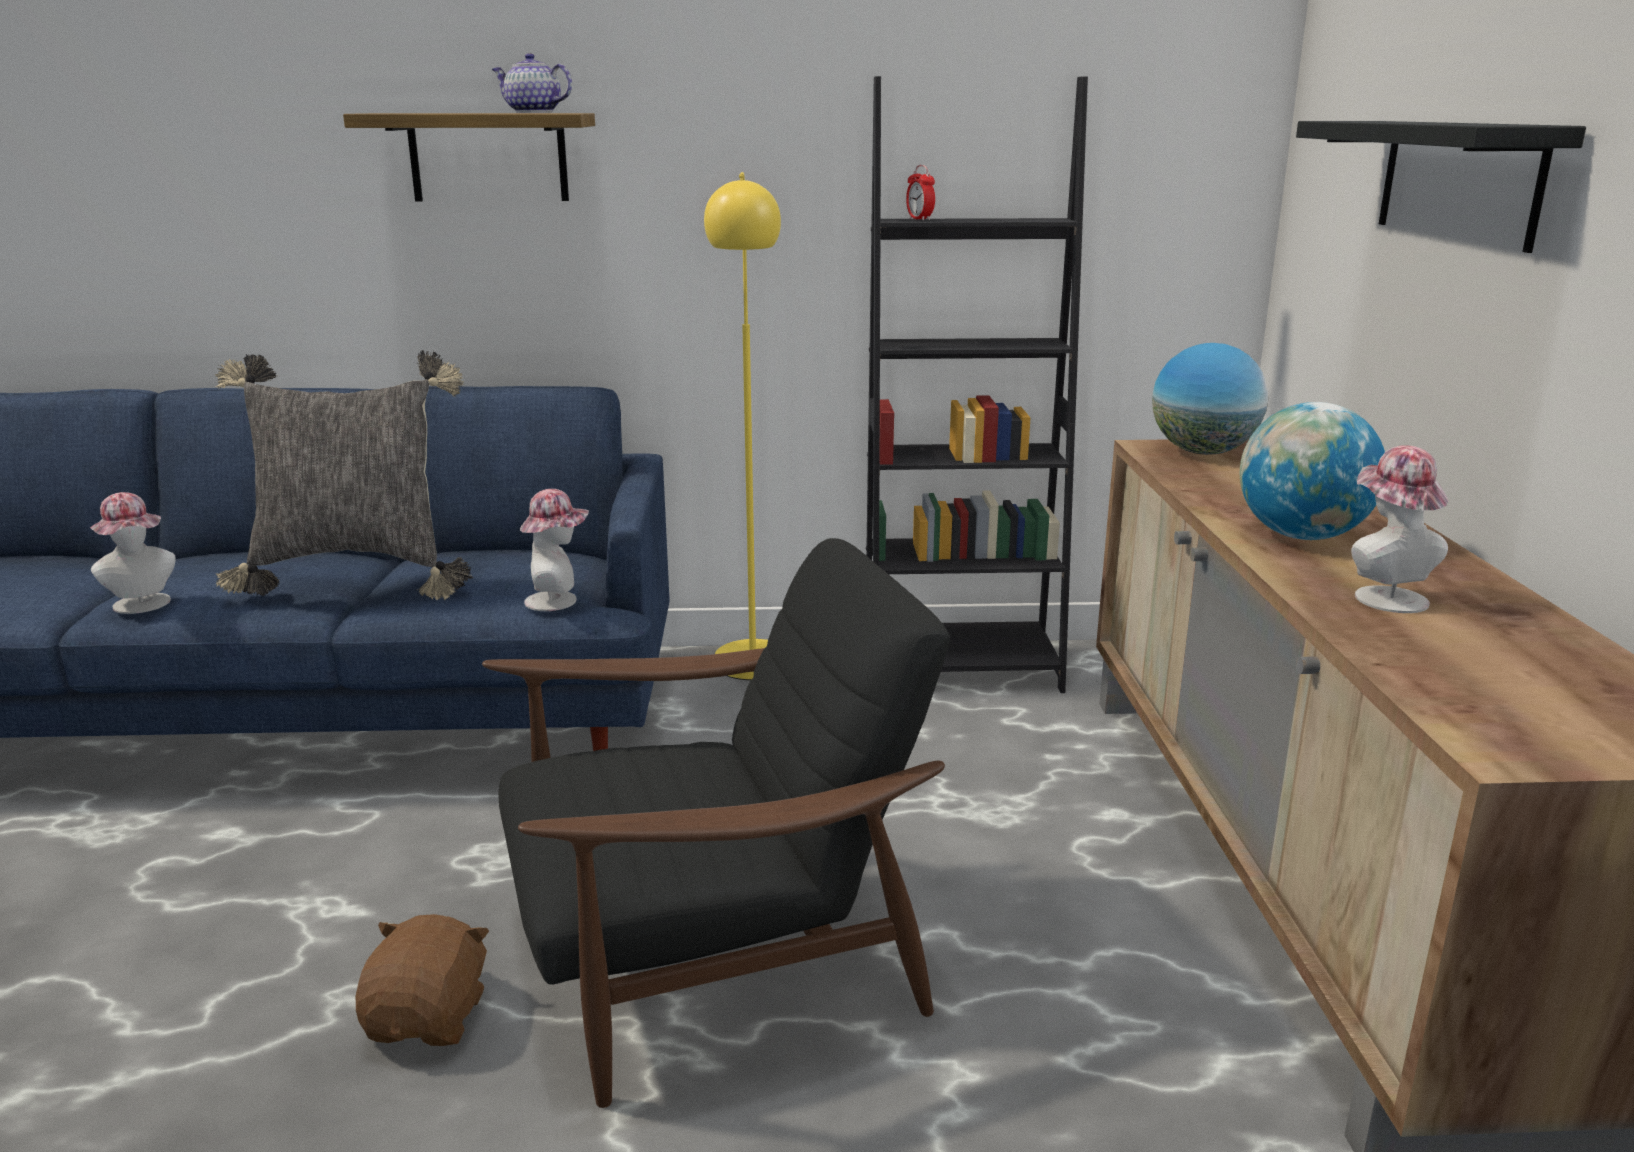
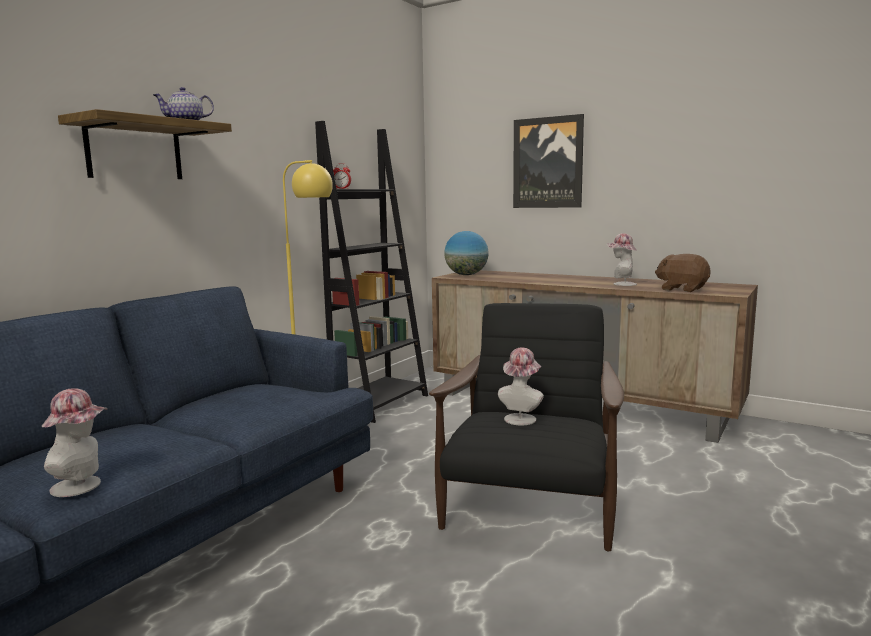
camera: 55 degrees left, 10 degrees down
(360, 587) = (198, 427): pillow -> none
(429, 1018) = (509, 581): brown plush toy -> brown plush toy (682, 289)
(558, 600) = (322, 392): hat -> hat (521, 418)
(1301, 536) = (563, 281): globe -> none
(1458, 180) = (548, 163): black shelf -> picture

